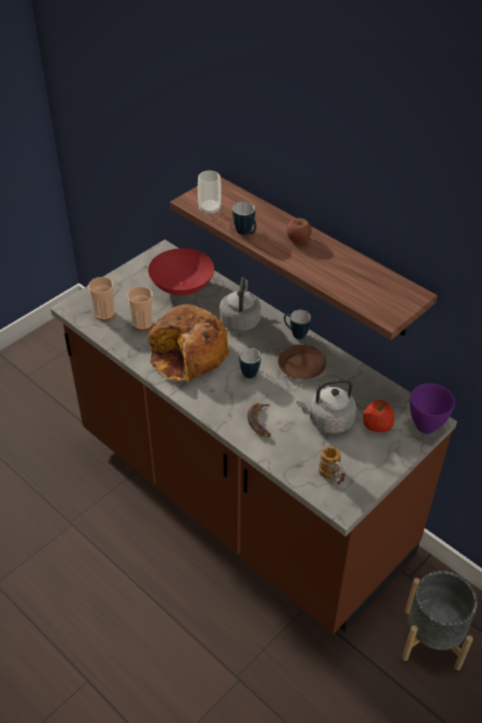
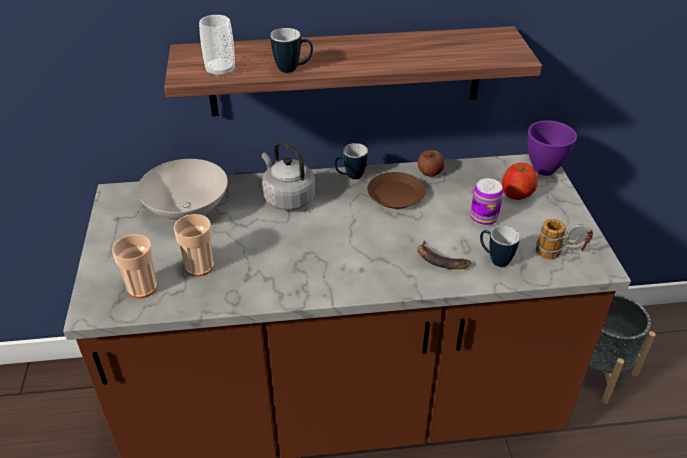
camera: 50 degrees left, 5 degrees down
(182, 286) = (186, 210): red bowl -> white bowl
(188, 354) = (290, 258): bread -> none
(249, 371) = (364, 230): mug -> mug (495, 259)
(298, 239) = (345, 48): apple -> apple (430, 172)
(328, 421) = (484, 217): grey kettle -> can

